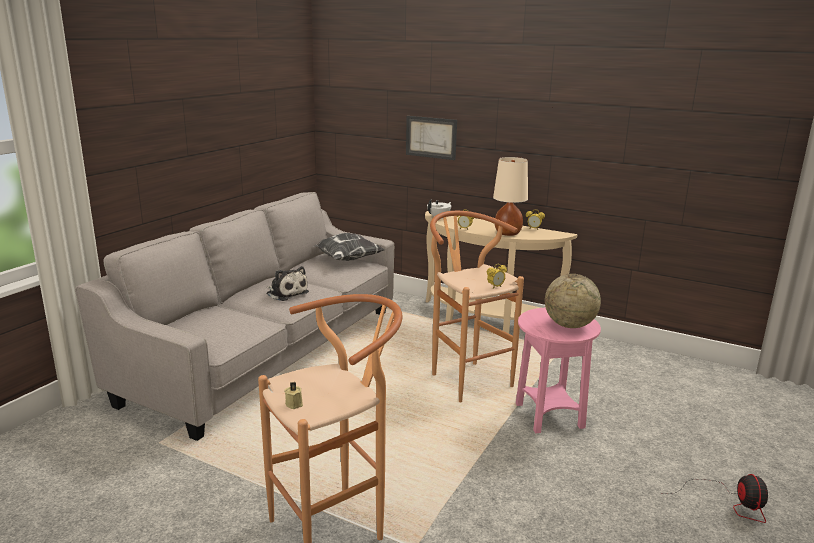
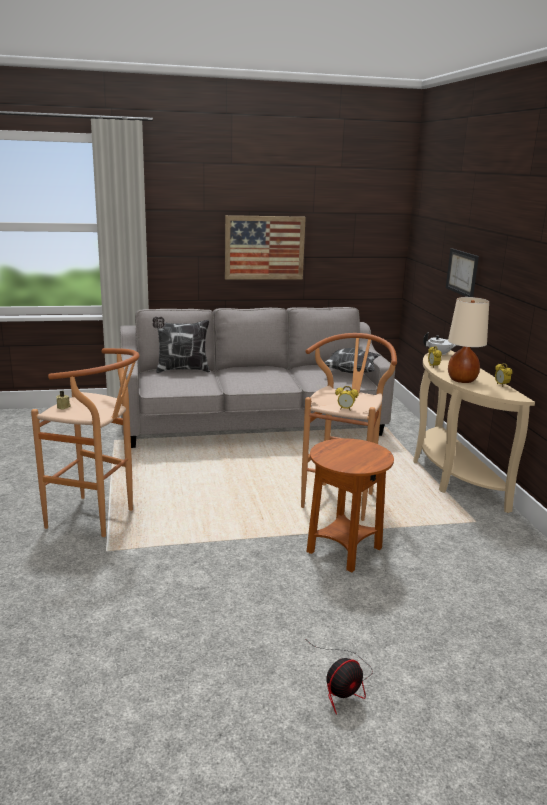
camera: 50 degrees right, 0 degrees up
(193, 317) = (181, 370): none -> pillow
(203, 141) = (264, 248): none -> picture
(286, 293) = (259, 377): plush toy -> none
(548, 416) = (344, 550): pink side table -> brown side table
(569, 325) = (354, 459): globe -> none

